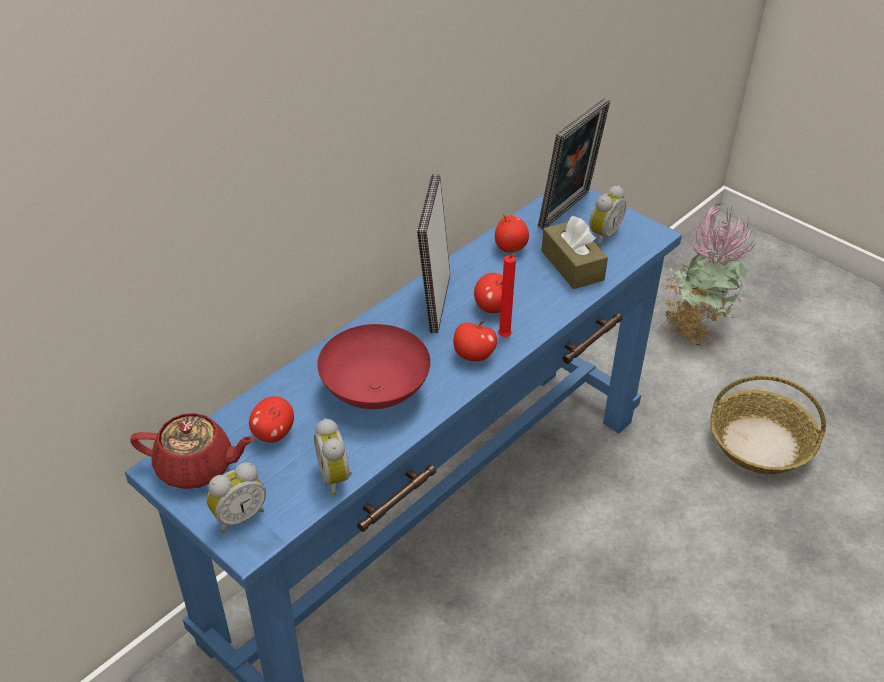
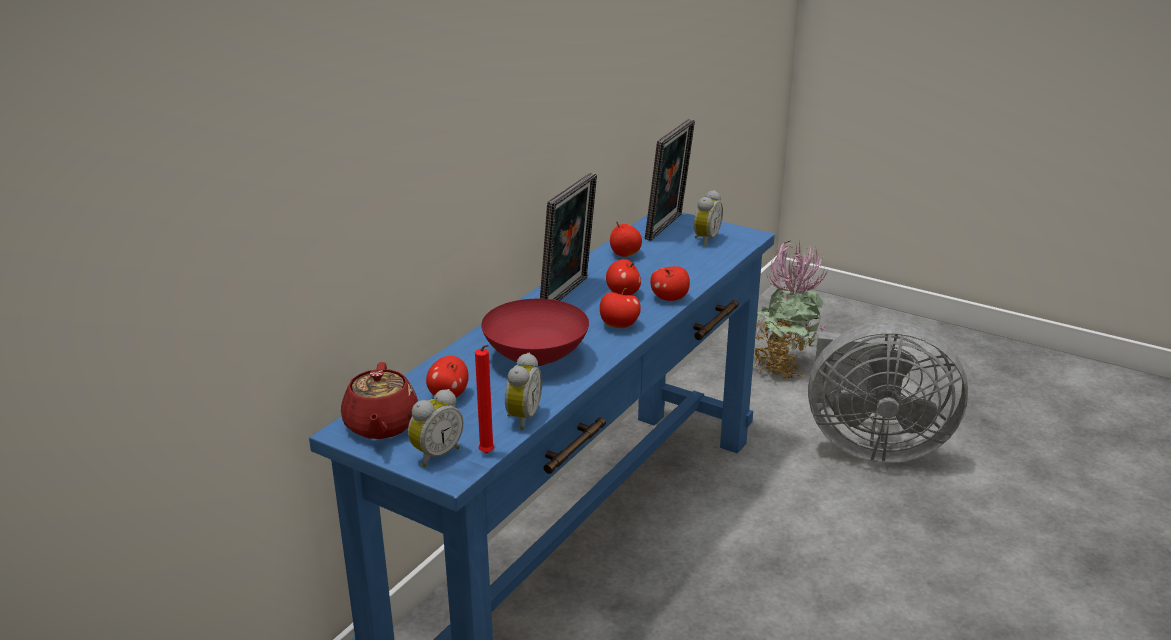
camera: 10 degrees left, 15 degrees down
(197, 467) = (381, 426): red teapot -> red teapot turned 90 degrees clockwise
(336, 477) = (521, 418): alarm clock -> alarm clock turned 135 degrees counterclockwise
(434, 302) = (568, 295): picture frame -> picture frame turned 150 degrees counterclockwise
(505, 338) = (643, 312): red candle -> red candle (488, 454)
(538, 321) = (669, 298): none -> apple
(572, 265) = (685, 261): brown tissue box -> none
(761, 443) = (871, 445): basket -> grey fan

